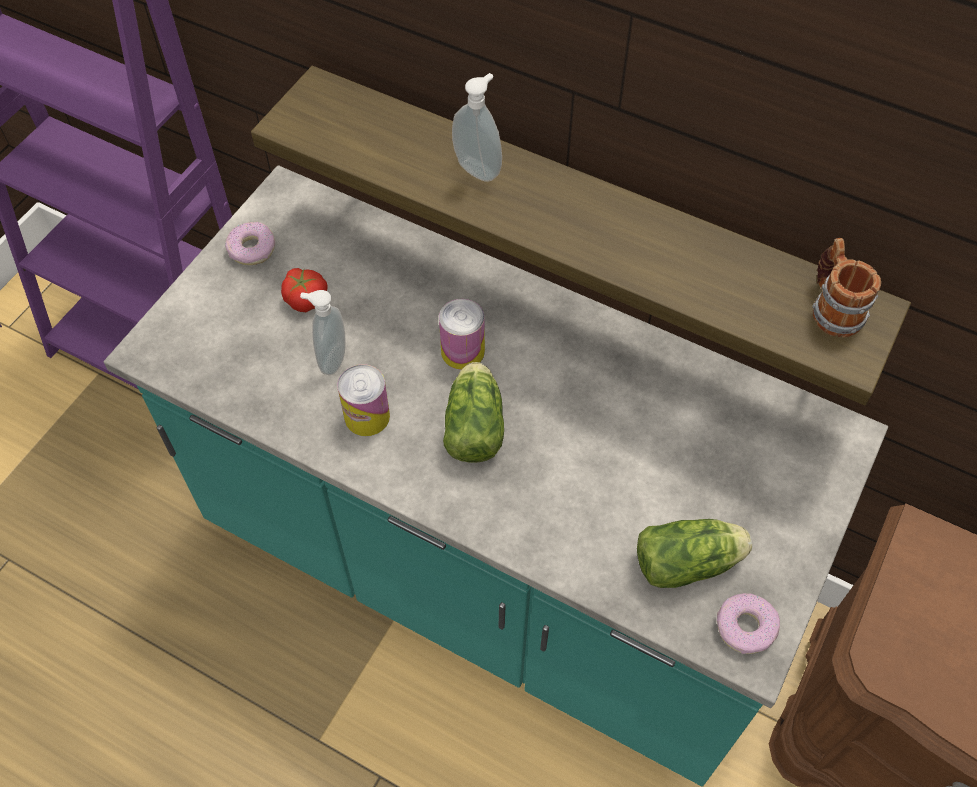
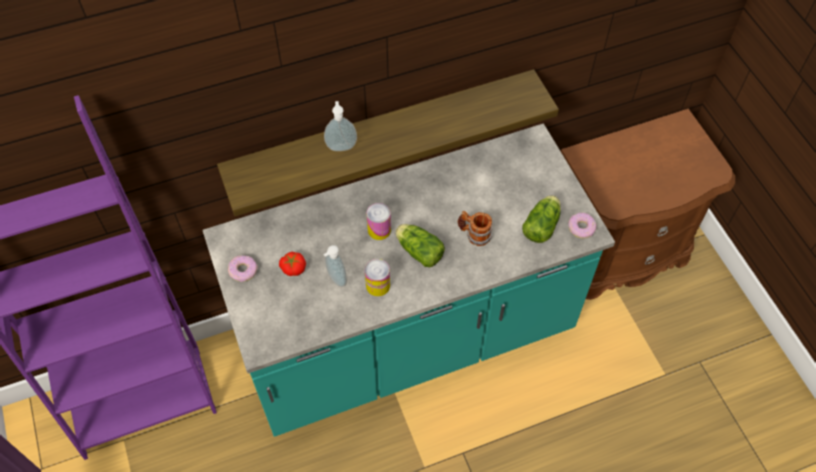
camera: 50 degrees left, 0 degrees up
(832, 307) = (515, 91): mug -> mug (474, 234)

